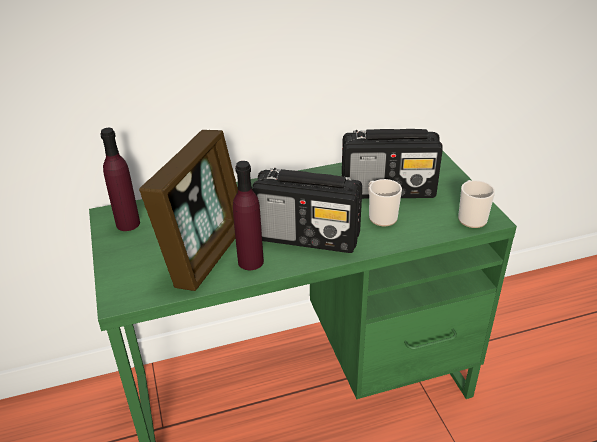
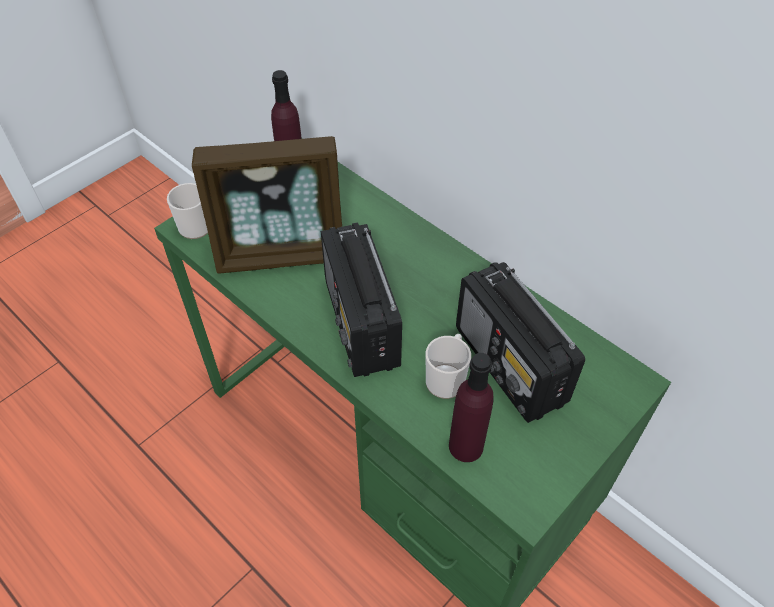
camera: 60 degrees right, 15 degrees up
(250, 261) = (289, 295): purple bottle -> purple bottle (466, 446)
(471, 217) = (513, 481): mug -> mug (199, 225)

